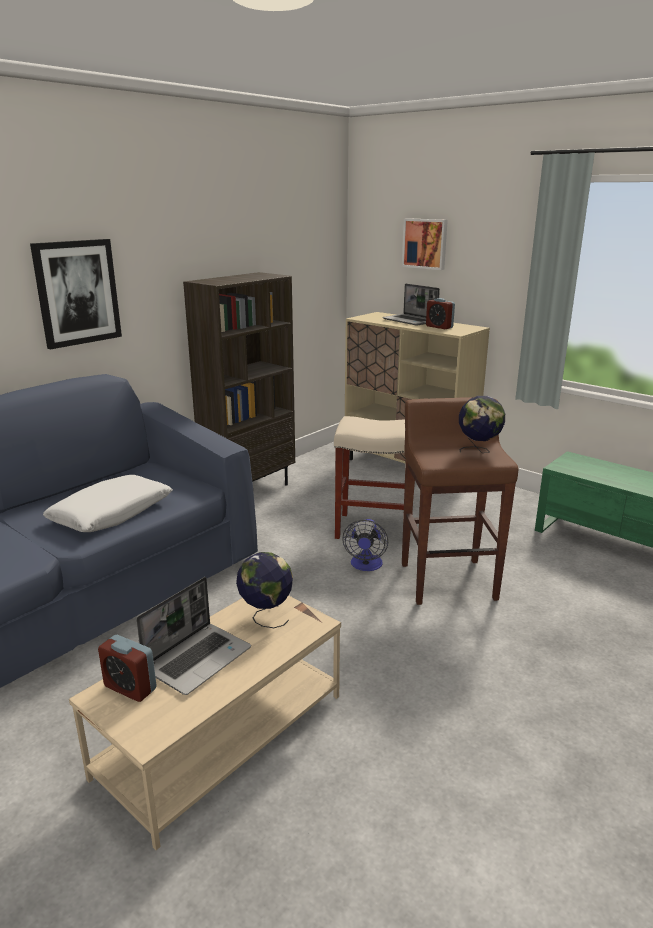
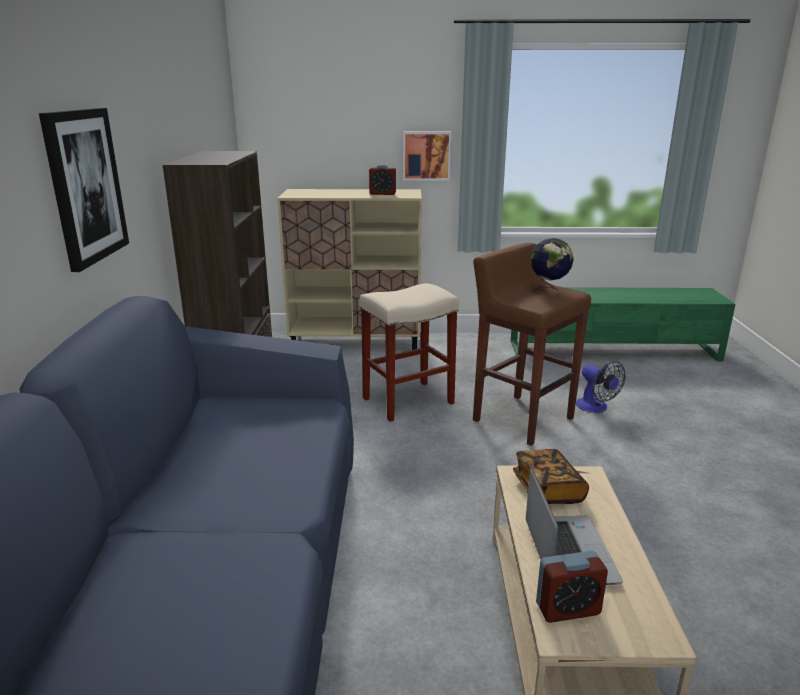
camera: 40 degrees left, 0 degrees up
(112, 514) = (266, 464): white pillow -> none
(266, 616) = (548, 490): globe -> book
(366, 566) = (449, 433): fan -> fan (596, 407)
(410, 321) = (343, 192): laptop -> none
(425, 243) = (339, 112): picture -> picture (426, 156)

